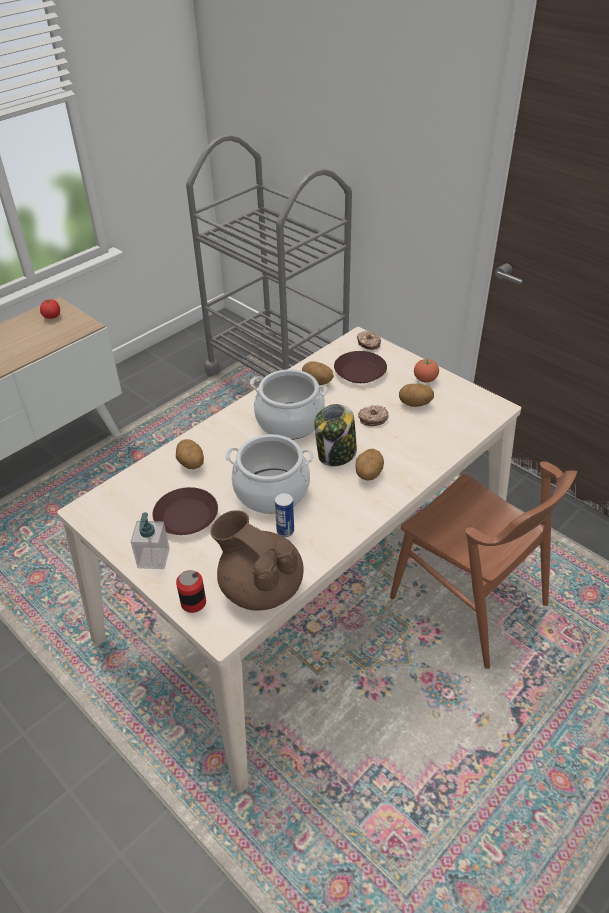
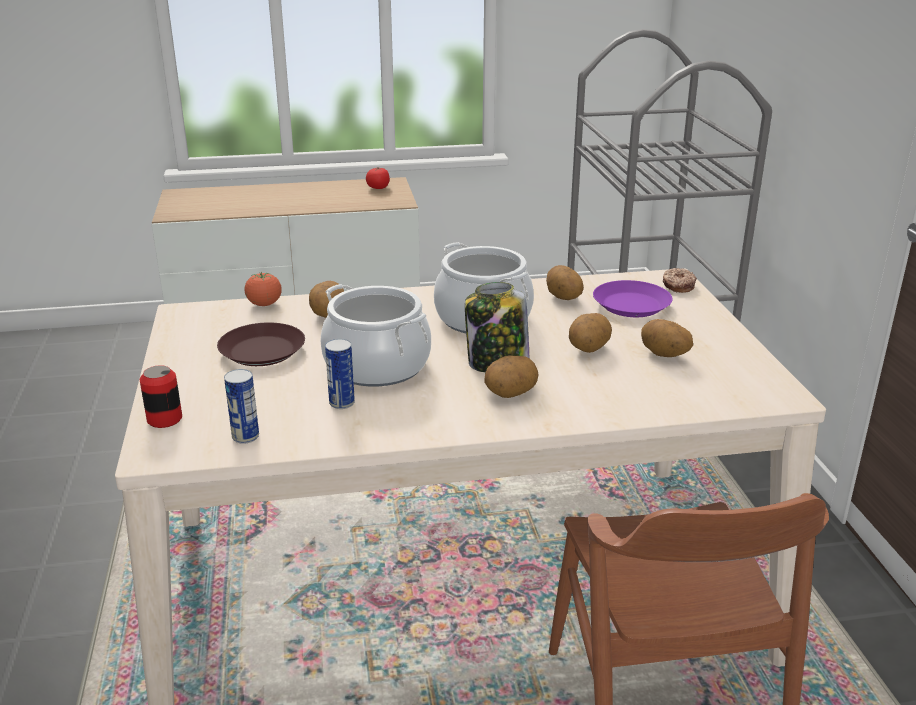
camera: 35 degrees right, 15 degrees down
(153, 558) = (183, 370): soap dispenser -> none
(260, 587) = (245, 437): brown teapot -> can
(359, 371) = (630, 305): brown plate -> purple plate
(373, 419) = (588, 349): donut -> potato
(425, 380) = (711, 338): tomato -> tomato (264, 304)

